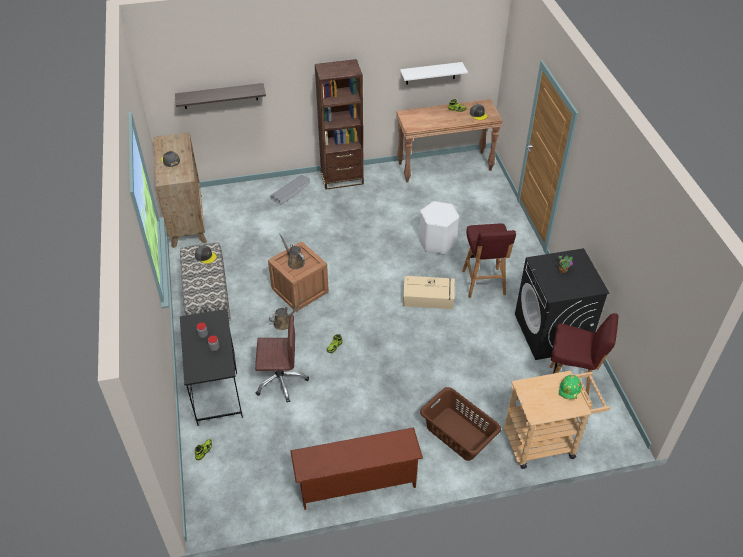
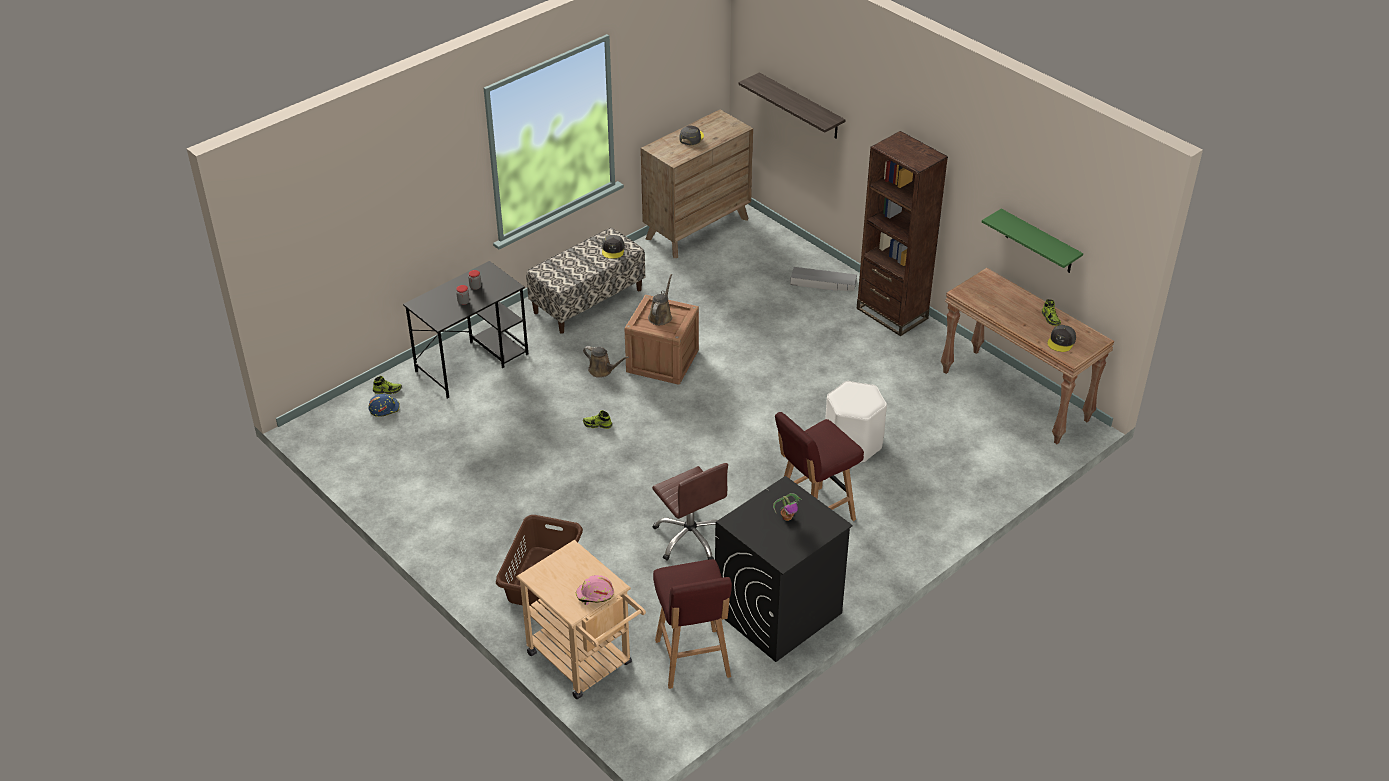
camera: 60 degrees right, 5 degrees down
(222, 460) = (384, 408): none -> blue hard hat
(280, 380) = (517, 404): brown office chair -> brown office chair (690, 537)
(357, 484) = (417, 520): brown shoe rack -> none
(429, 297) = (744, 473): beige storage box -> none
(430, 73) = (1039, 242): white shelf -> green shelf
(570, 390) = (595, 594): green hard hat -> pink hard hat

